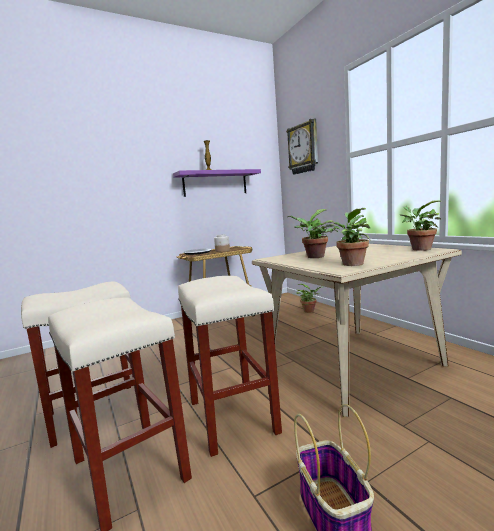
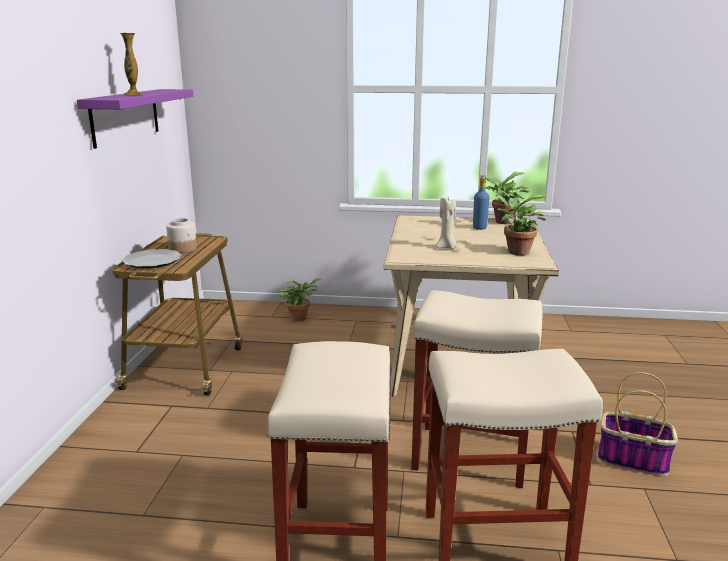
camera: 55 degrees left, 10 degrees up
(303, 148) = (252, 58): wall clock -> none
(313, 257) = (446, 248): potted plant -> beige candle
(384, 250) = (479, 228): none -> blue bottle

